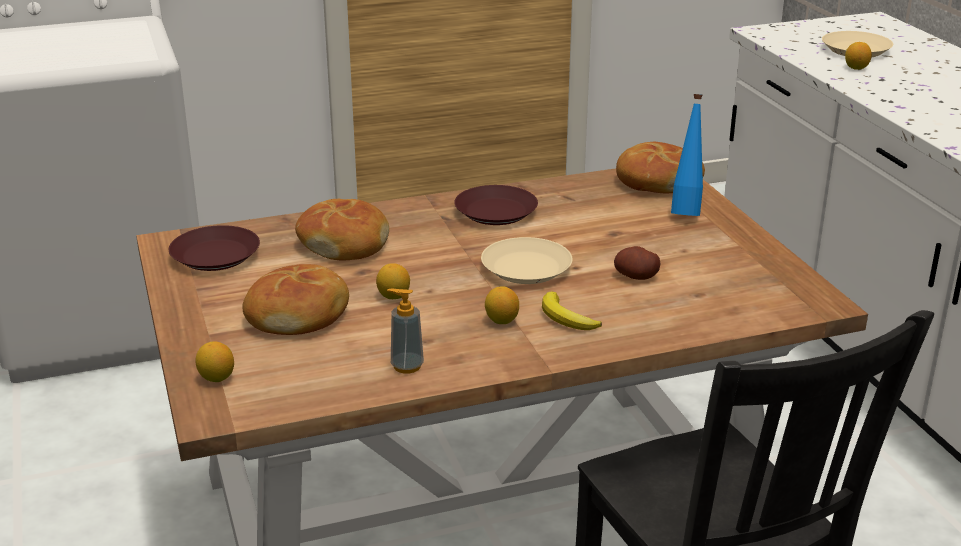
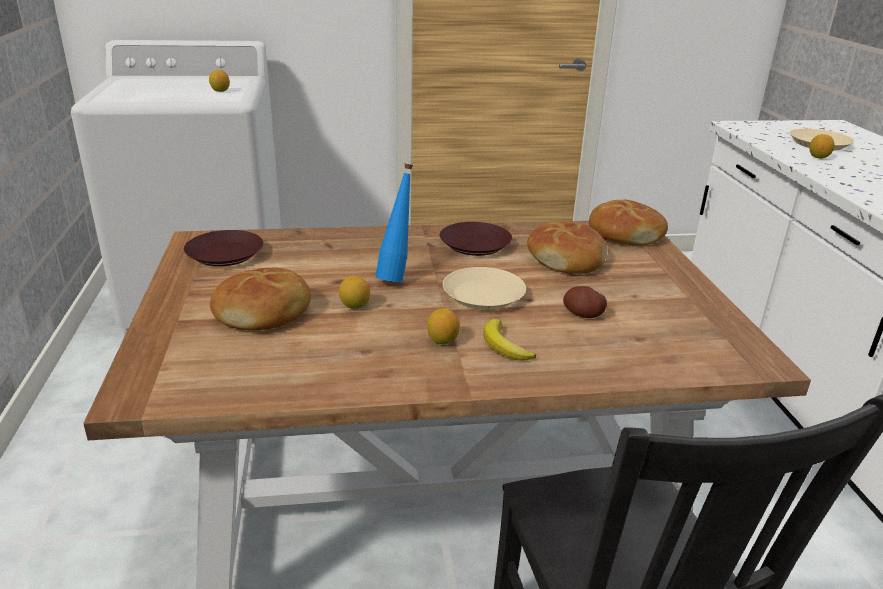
camera: 10 degrees right, 0 degrees up
(217, 378) = (158, 362): lemon -> lemon (220, 91)
(344, 243) = (335, 256): bread -> bread (566, 259)
(407, 366) = (335, 374): soap dispenser -> none
(686, 211) = (644, 262): blue bottle -> blue bottle (396, 277)

